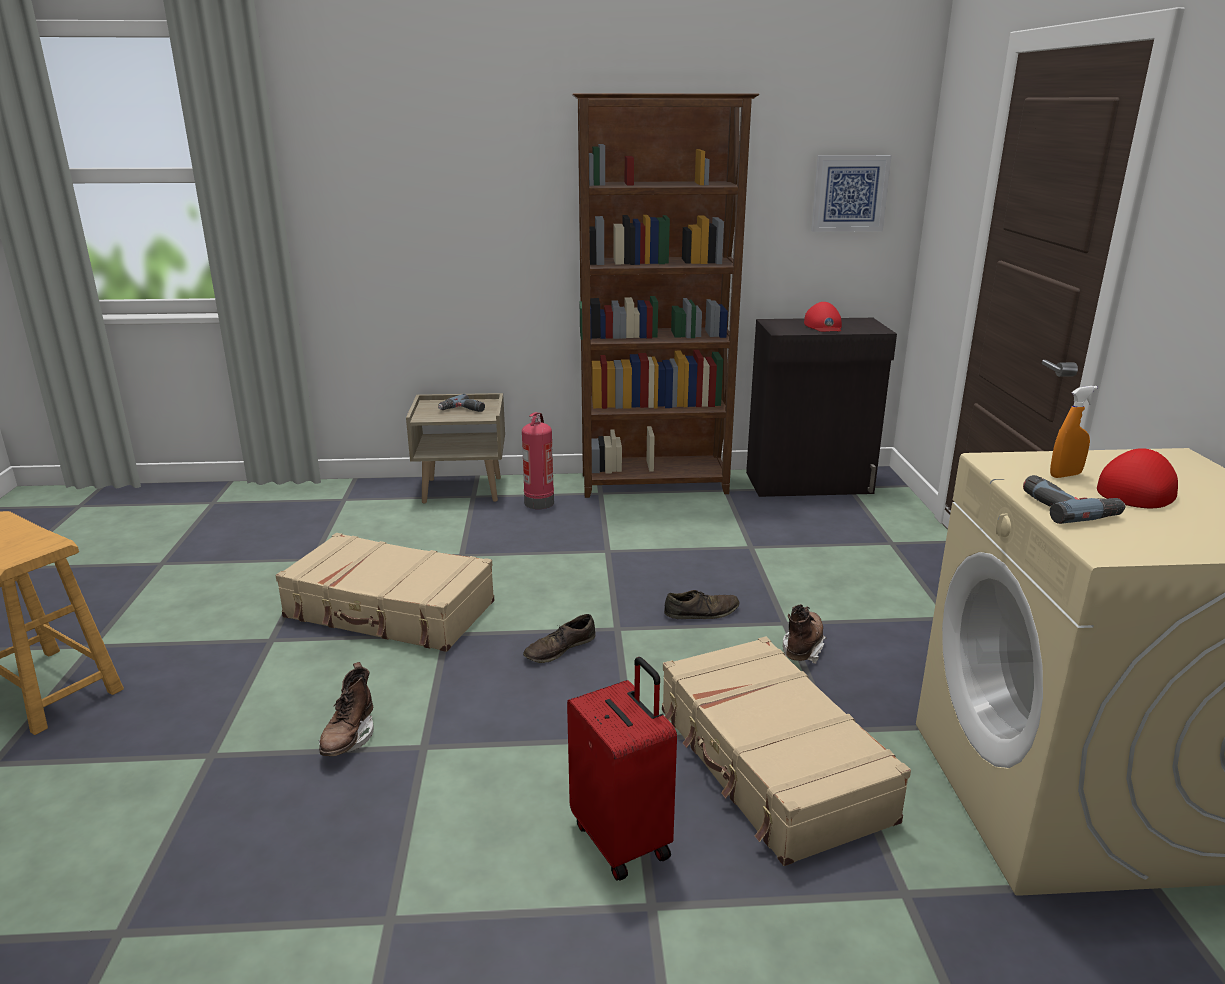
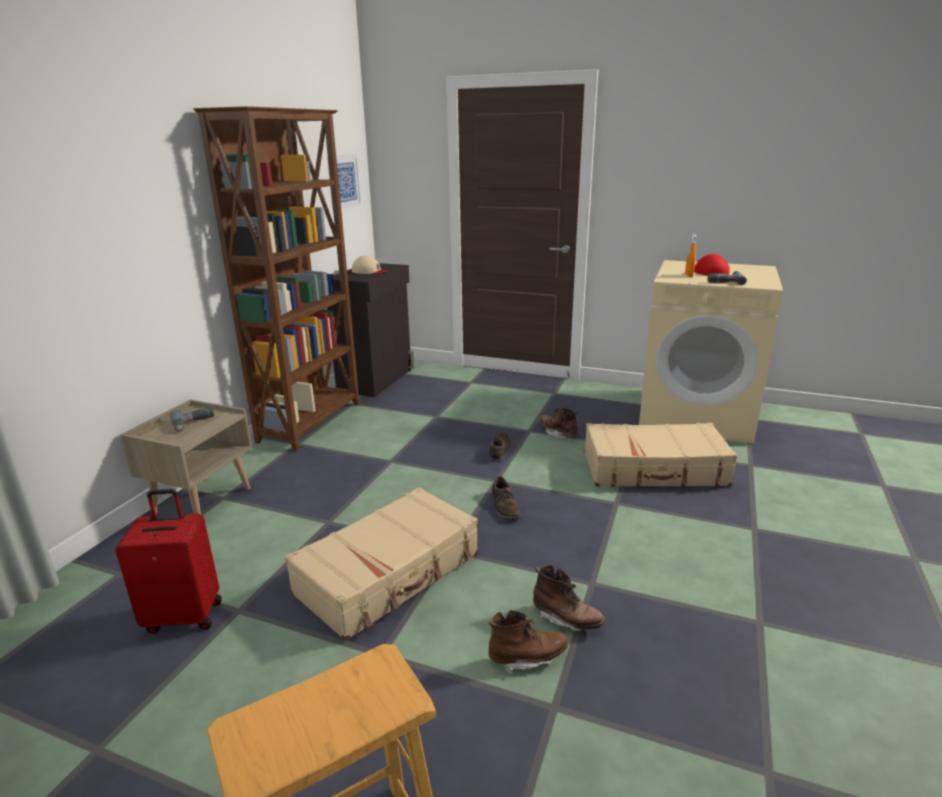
camera: 65 degrees left, 0 degrees up
(280, 724) = (527, 657): none -> brown boot
(539, 502) = (278, 470): fire extinguisher -> none
(623, 839) = (703, 525): red suitcase -> red suitcase (184, 615)
(823, 326) = (369, 271): red cap -> beige cap

